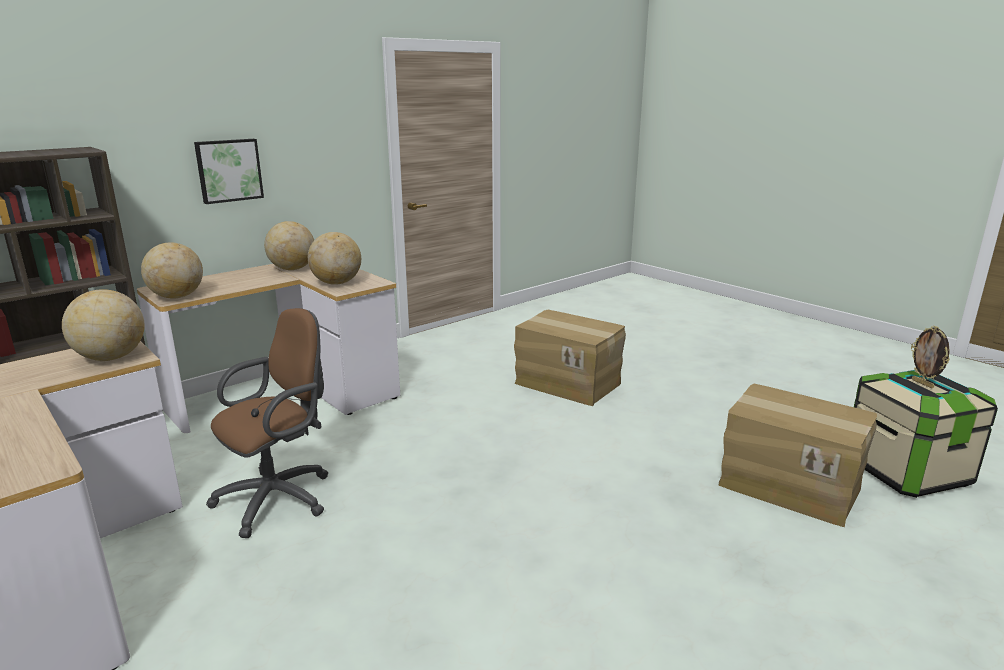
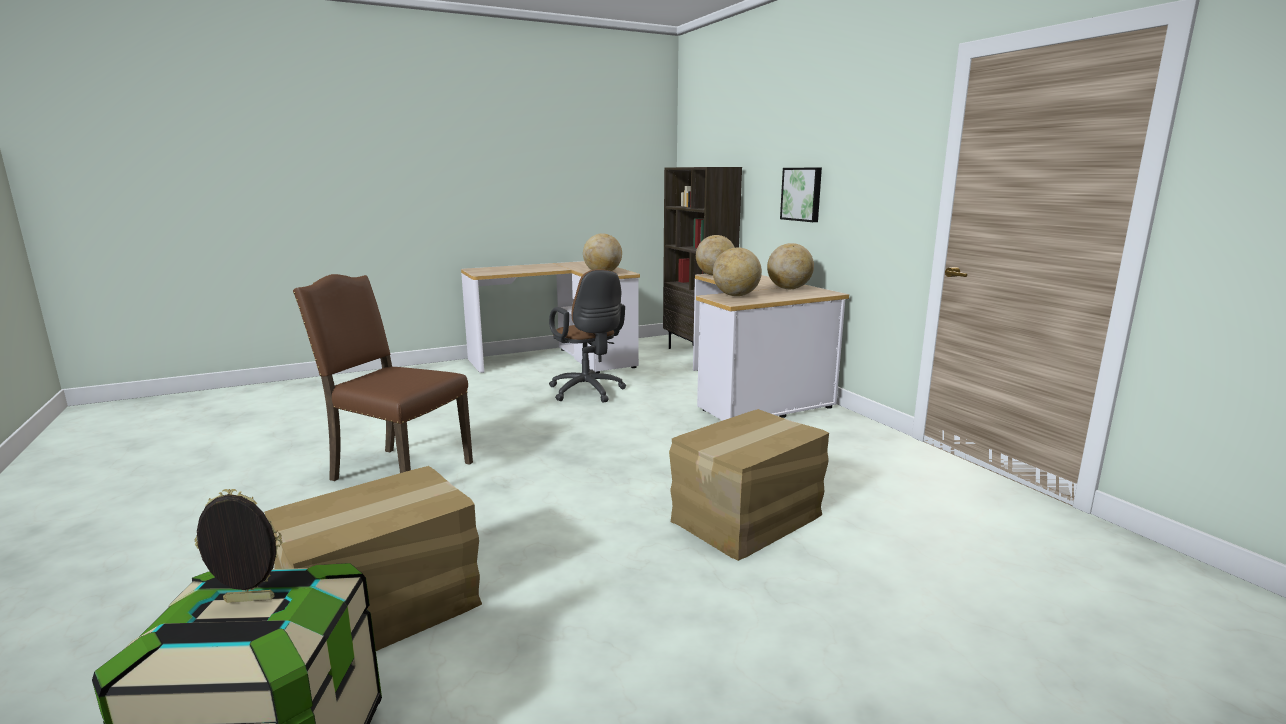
camera: 105 degrees right, 5 degrees down
(605, 573) = (398, 472): none -> brown chair

